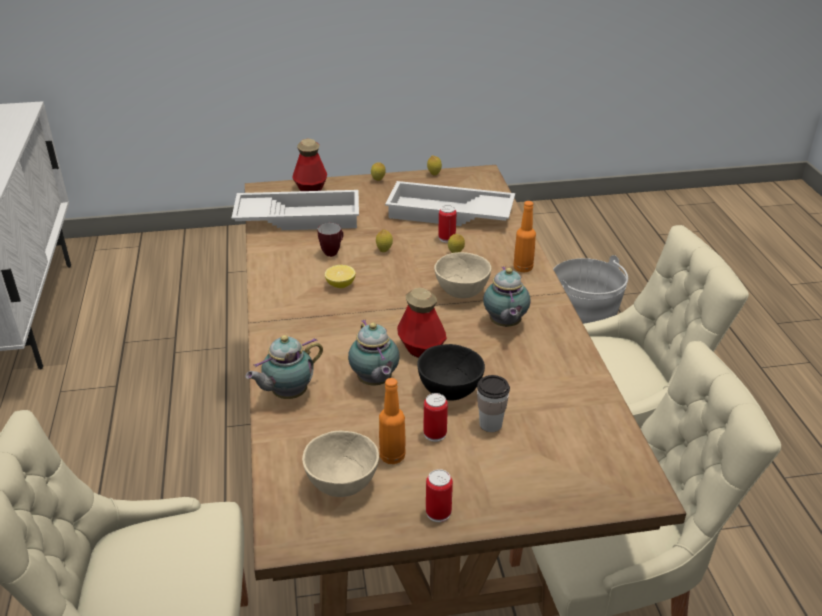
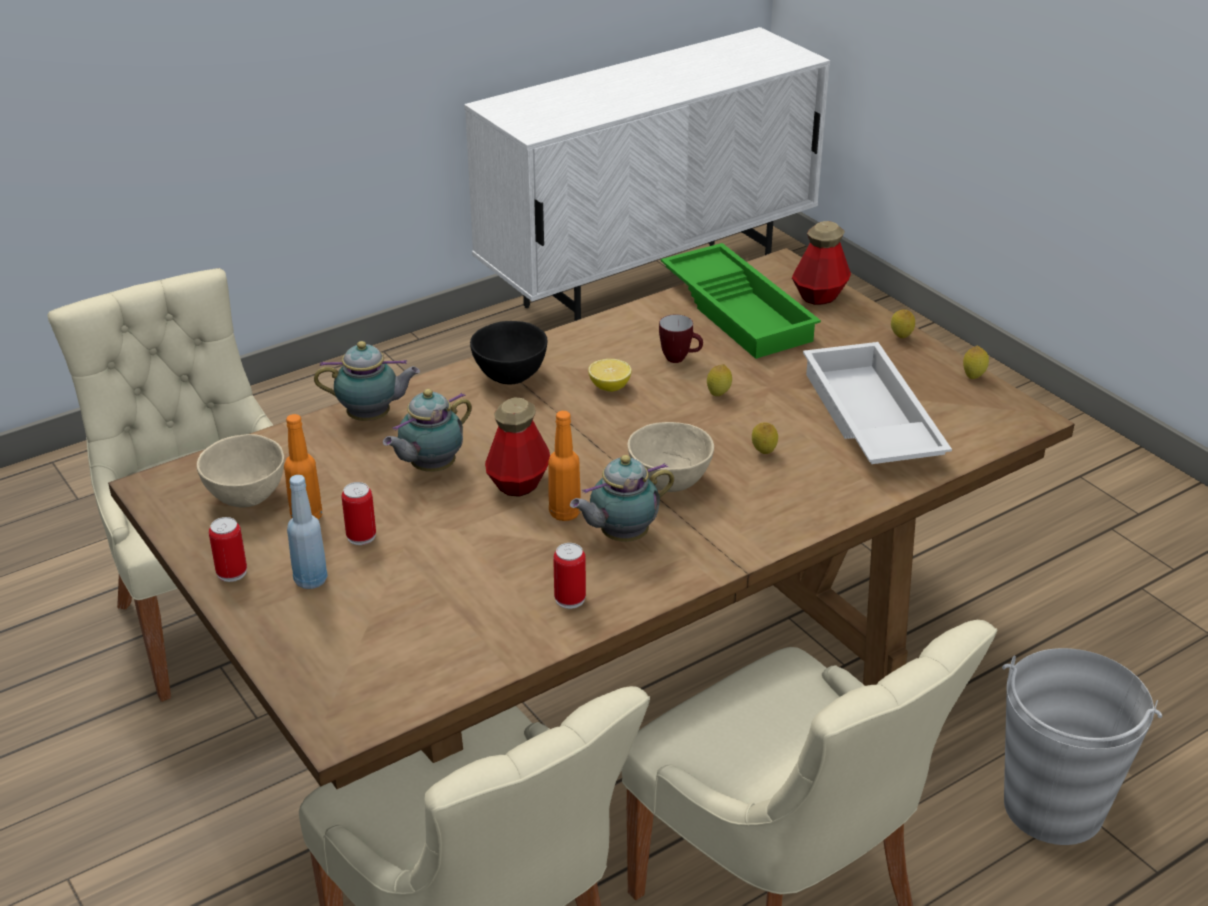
camera: 65 degrees right, 0 degrees up
(287, 394) = (372, 417): teapot -> teapot turned 150 degrees clockwise
(299, 217) = (740, 310): white tray -> green tray
(446, 238) = (798, 435): can -> can (570, 599)
(449, 391) = (447, 526): black bowl -> black bowl (510, 375)
(473, 471) = (311, 580): none -> blue bottle
(490, 424) = (402, 573): cup -> none
(523, 268) = (778, 520): orange bottle -> orange bottle (564, 513)

